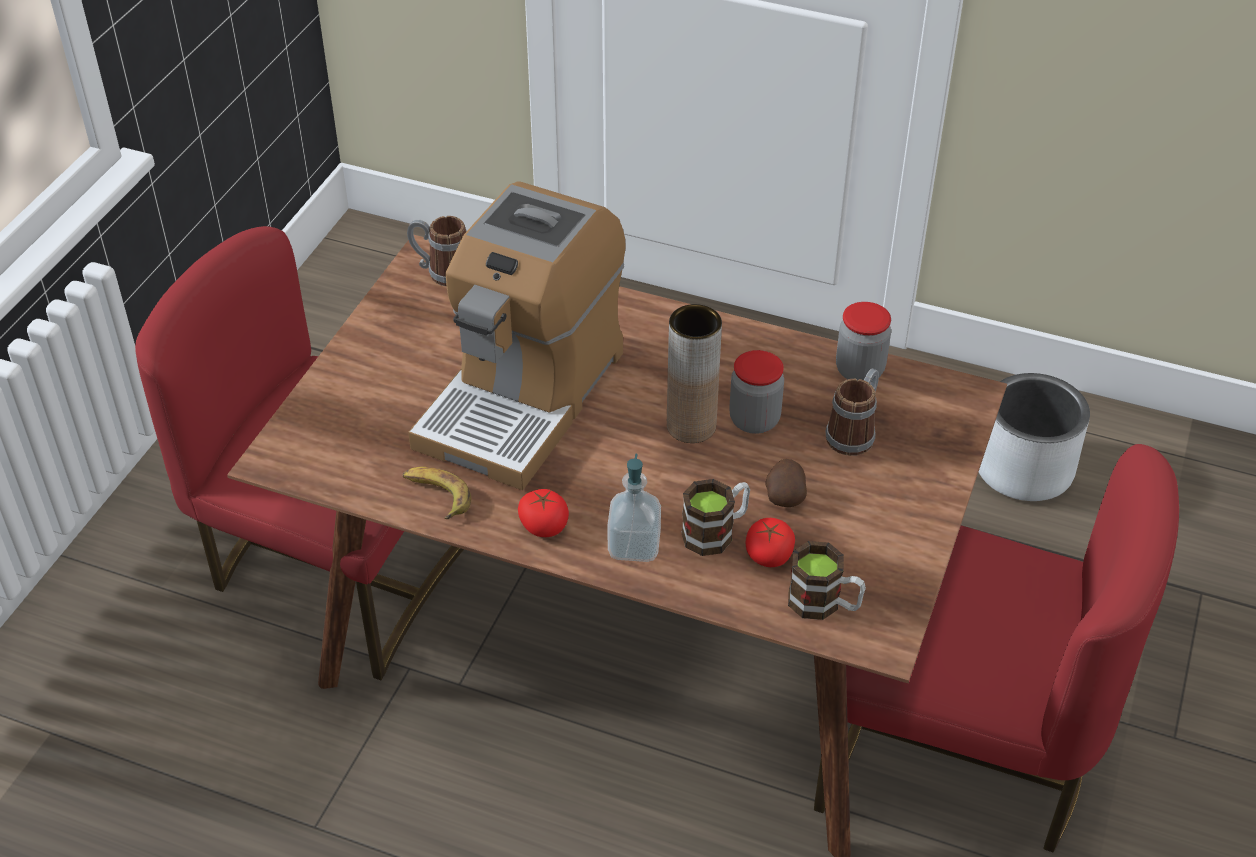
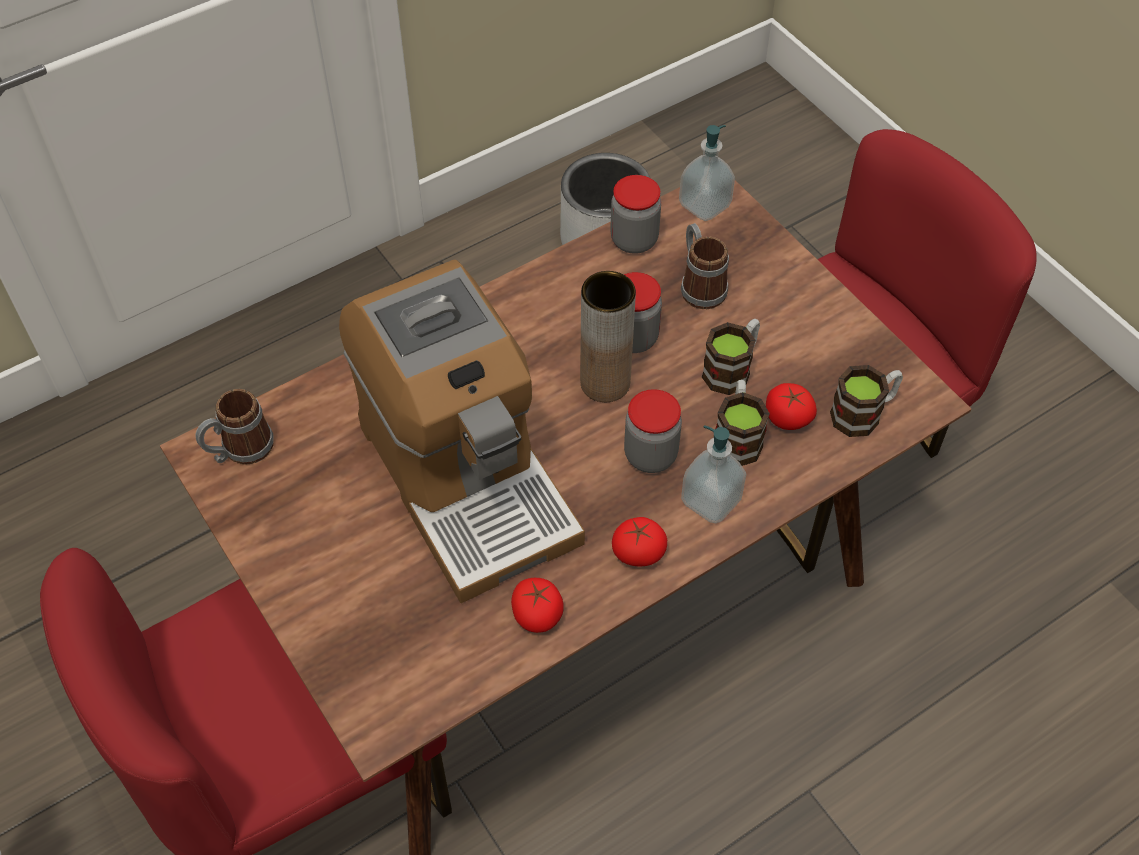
camera: 55 degrees left, 10 degrees up
(436, 495) = (537, 614): banana -> tomato
(645, 487) = (650, 455): none -> jar
(785, 495) = (732, 369): potato -> mug
(948, 394) = (704, 205): none -> soap dispenser

